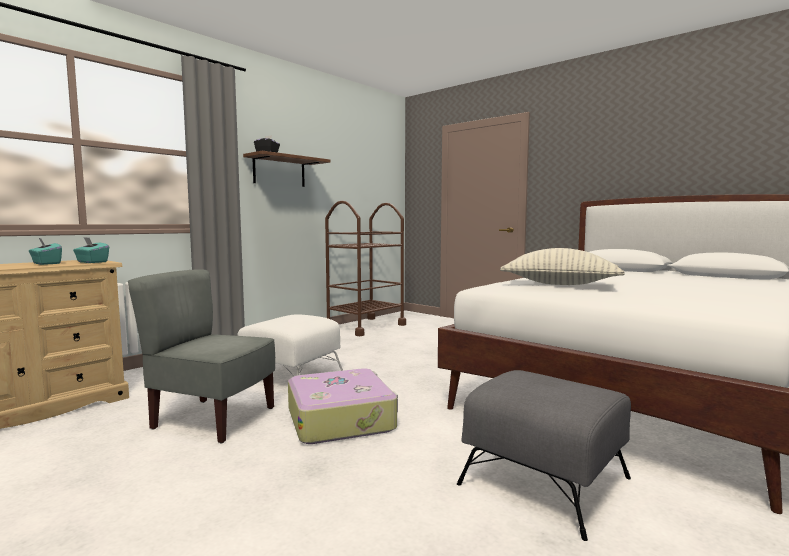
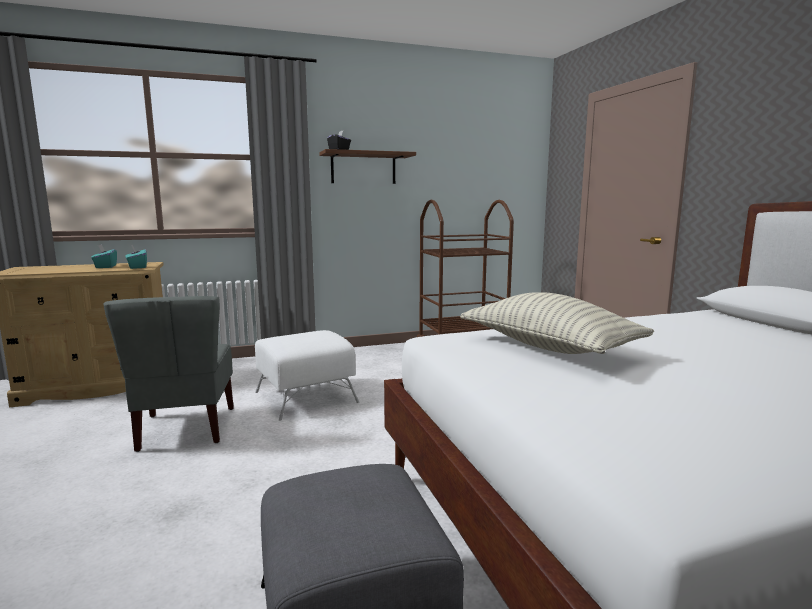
camera: 30 degrees right, 5 degrees up
(212, 419) = (185, 429): grey chair -> grey chair turned 150 degrees counterclockwise
(341, 419) = (278, 460): suitcase -> none

